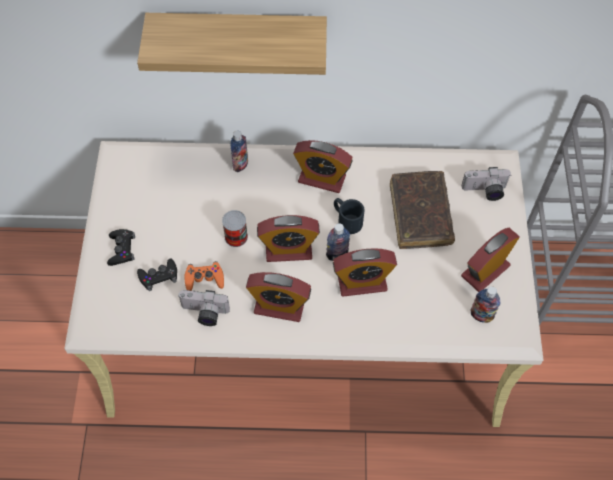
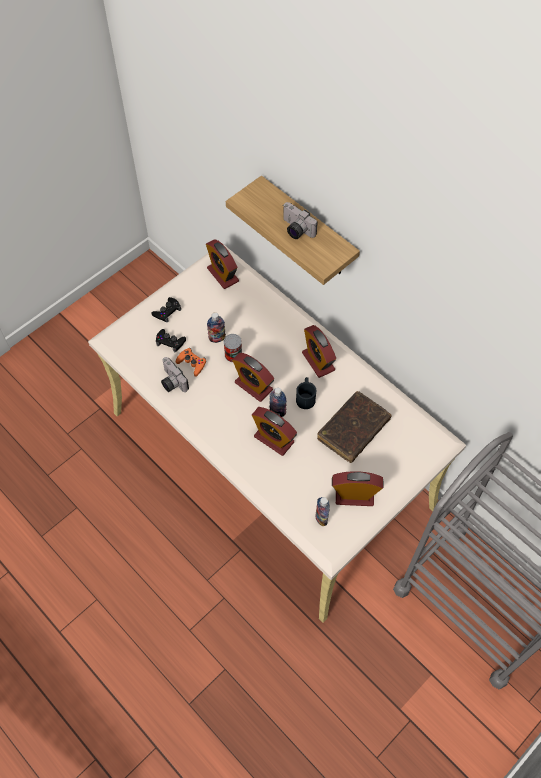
camera: 45 degrees right, 0 degrees up
(240, 165) = (280, 316): bottle -> bottle (217, 338)
(279, 306) = (214, 412): alarm clock -> alarm clock (223, 275)
(485, 191) = (410, 450): camera -> camera (295, 230)

